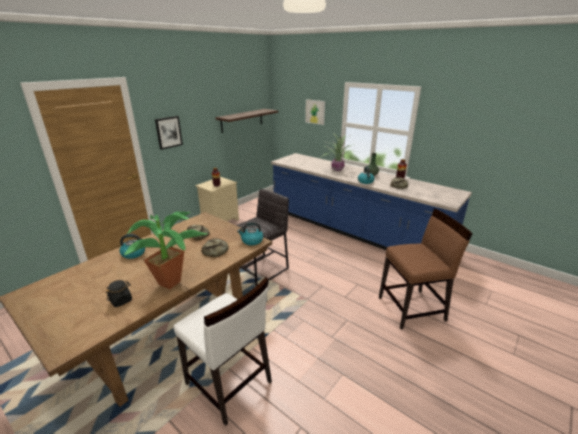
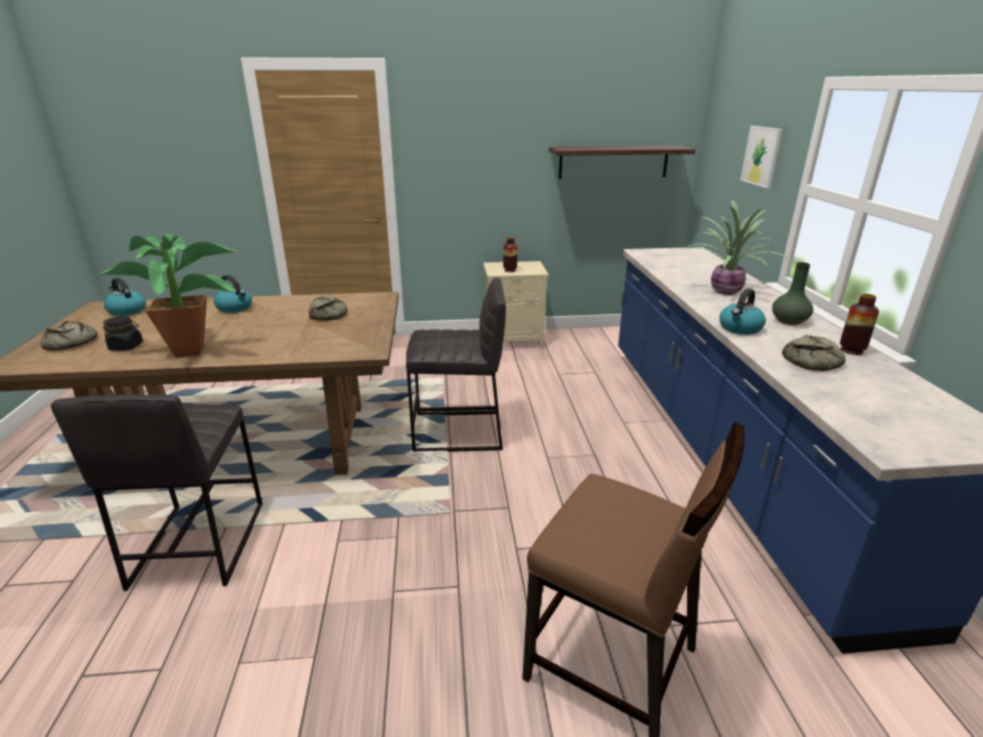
camera: 45 degrees right, 0 degrees up
(168, 132) = (448, 160): picture -> none
(216, 251) = (303, 340): bread -> bread (69, 343)
(228, 384) = (197, 545): white chair -> grey stool
(251, 241) = (364, 347): kettle -> kettle (126, 311)

